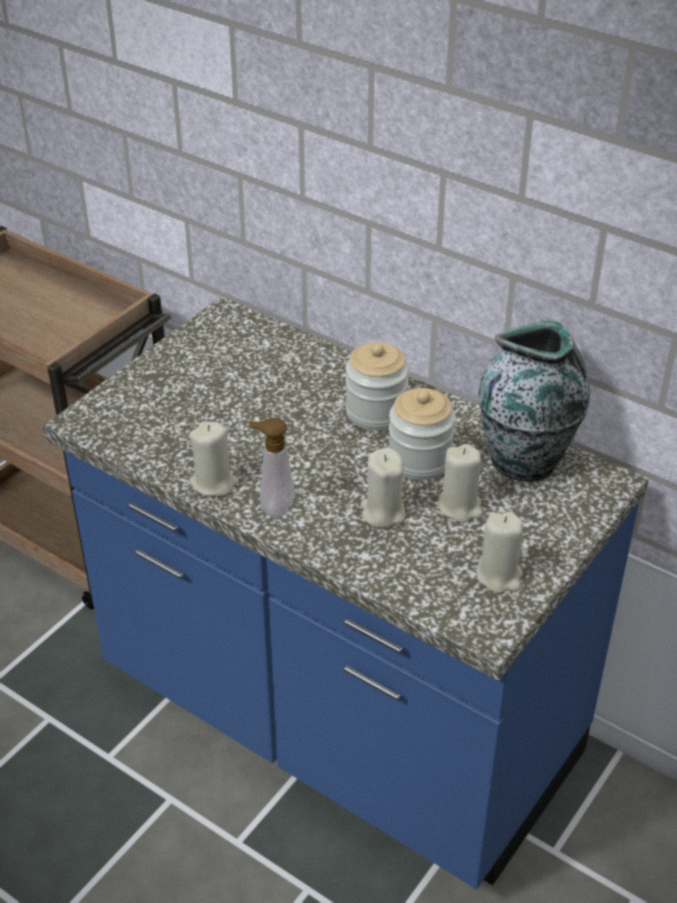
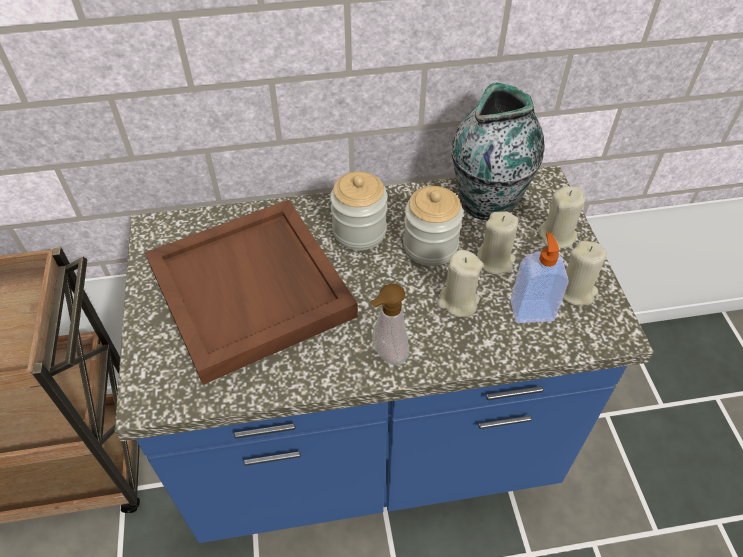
camera: 45 degrees left, 10 degrees up
(214, 483) = (321, 370): beige candle -> beige candle (557, 236)
(237, 401) = (253, 291): none -> brown tray
(436, 560) = (531, 310): none -> soap dispenser

